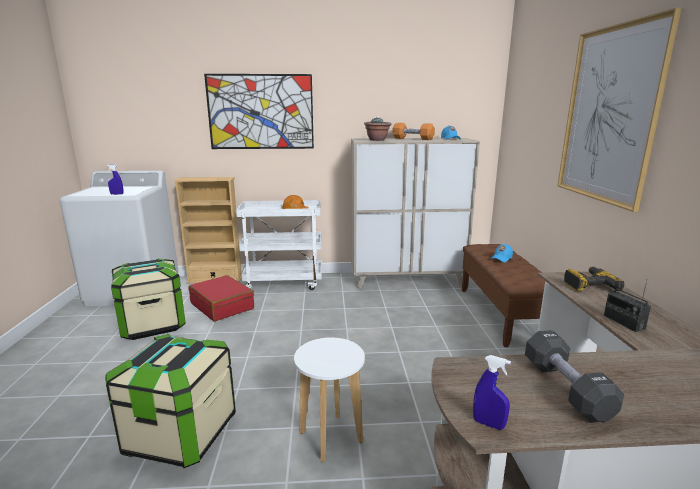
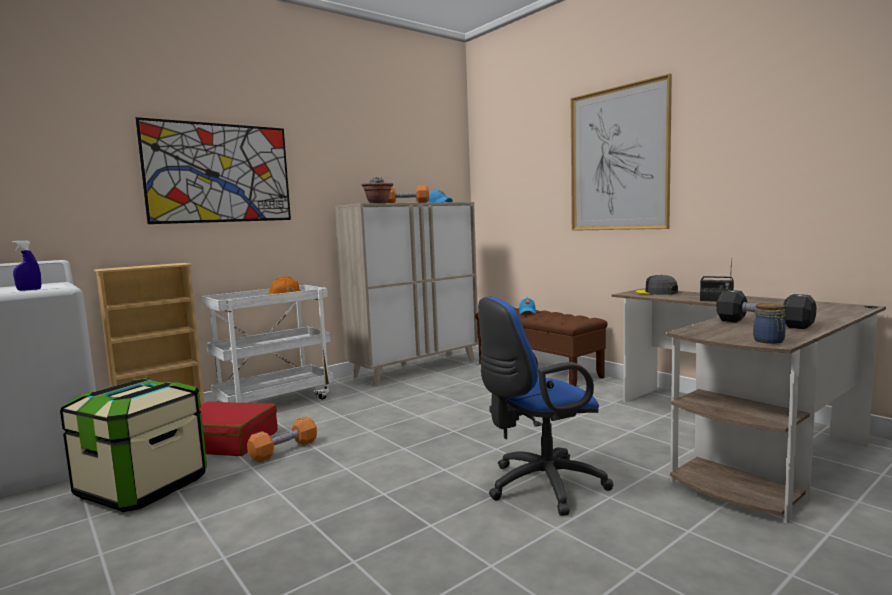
camera: 35 degrees left, 10 degrees down
(181, 434) = (385, 549): storage box -> none
(238, 326) = (284, 450): none -> orange dumbbell
(330, 437) = (539, 486): white stool -> blue office chair
(488, 424) = (769, 341): blue spray bottle -> jar
(588, 285) = (656, 292): power drill -> grey cap

